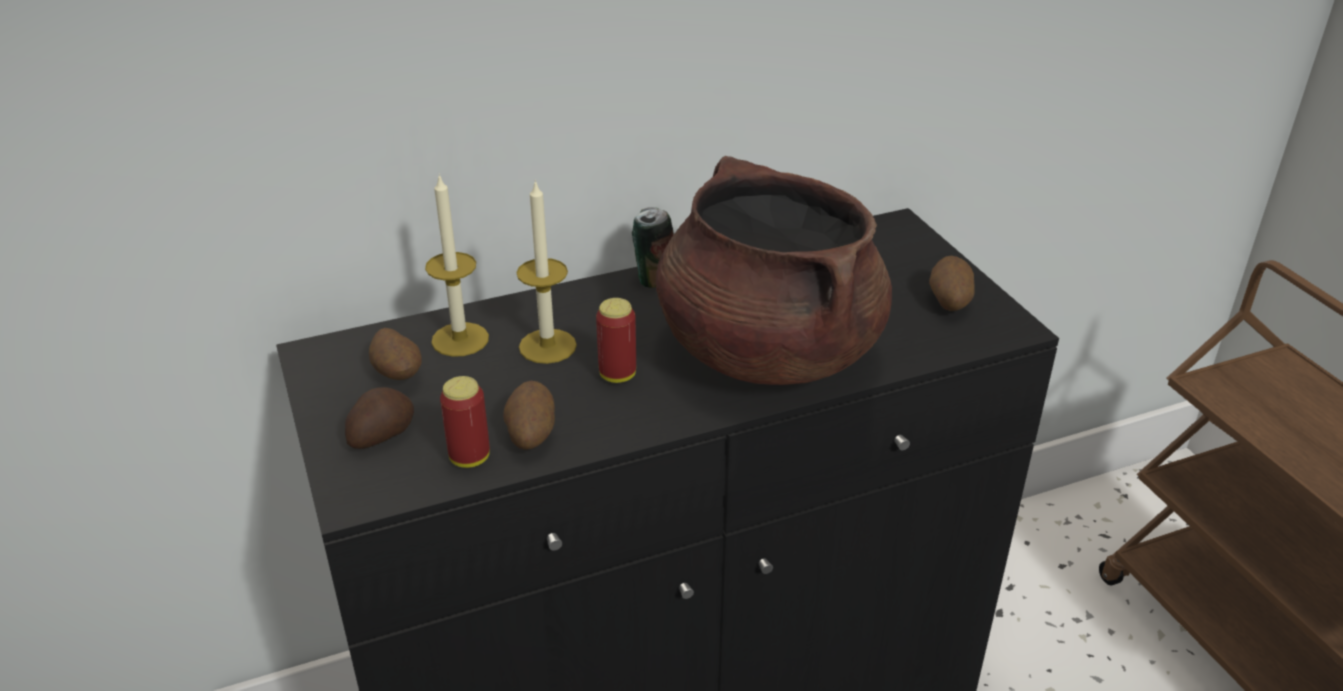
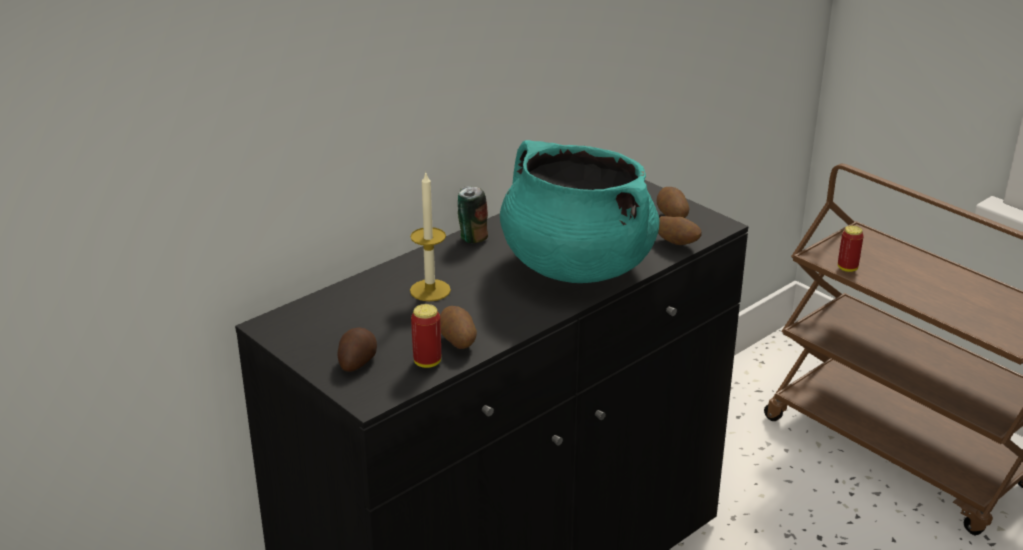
camera: 20 degrees left, 5 degrees down
(398, 375) = (340, 326): potato -> potato (677, 244)
(460, 339) = (366, 297): candle -> none
(617, 375) = (489, 298): can -> can (847, 268)
(767, 351) = (576, 266): brown cooking pot -> turquoise cooking pot

